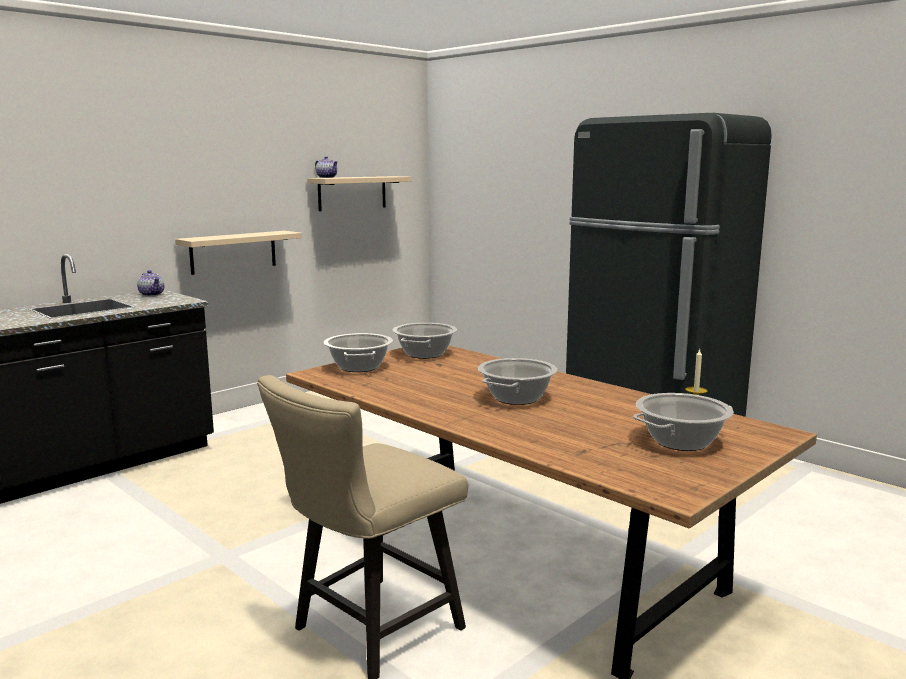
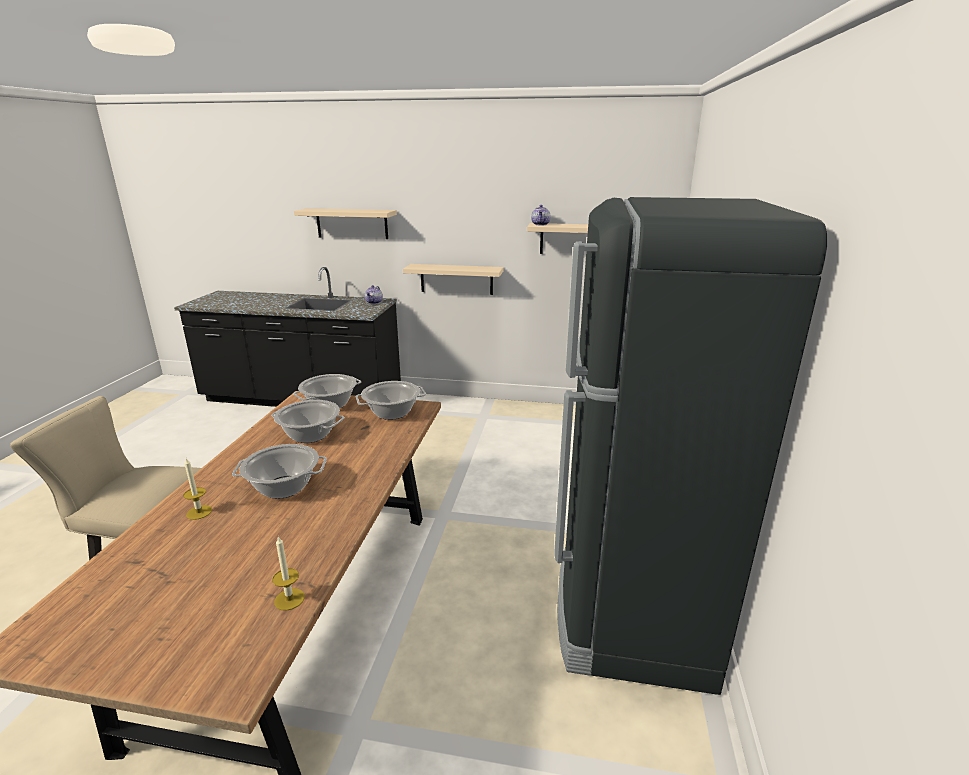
camera: 55 degrees right, 10 degrees up
(87, 189) = (352, 223): none -> beige shelf
(520, 426) = (199, 512): none -> candle
(681, 441) = (179, 613): cooking pot -> cooking pot (310, 435)

